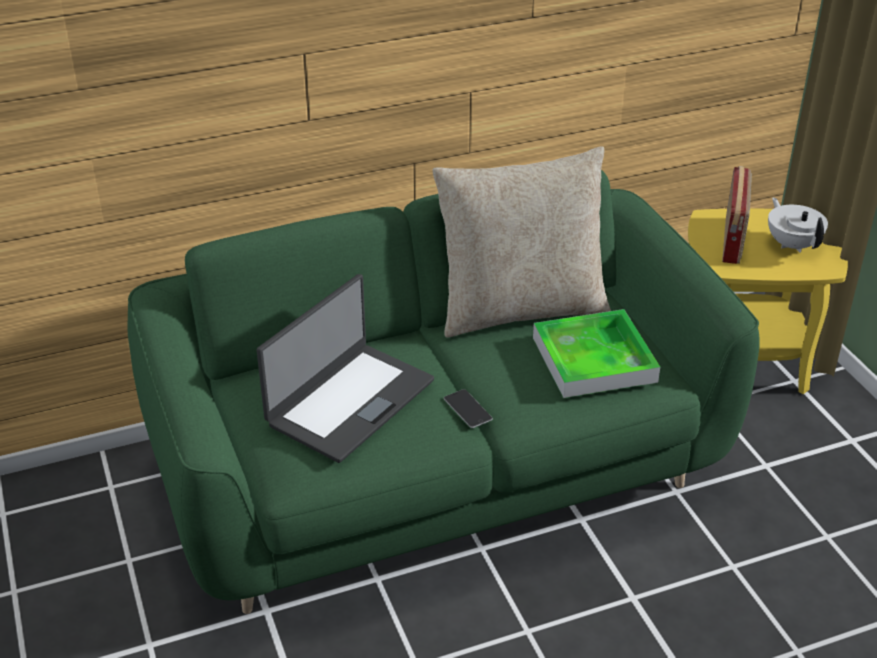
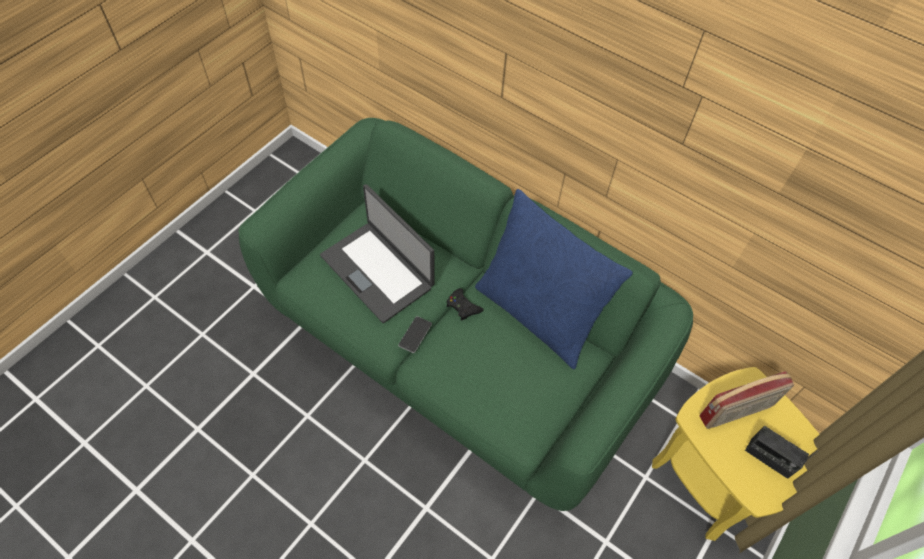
camera: 55 degrees right, 20 degrees up
(349, 401) = (378, 270): laptop -> laptop turned 45 degrees clockwise
(463, 357) = (463, 306): none -> black game controller
(520, 309) = (538, 313): beige pillow -> blue pillow
(594, 359) = (511, 382): tray -> none
(792, 244) = (769, 458): white teapot -> radio

